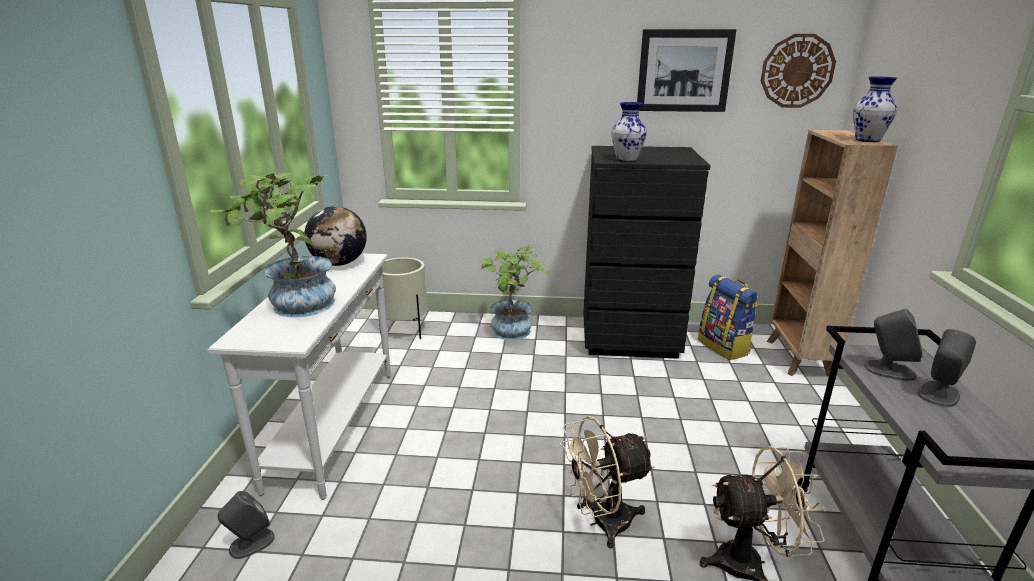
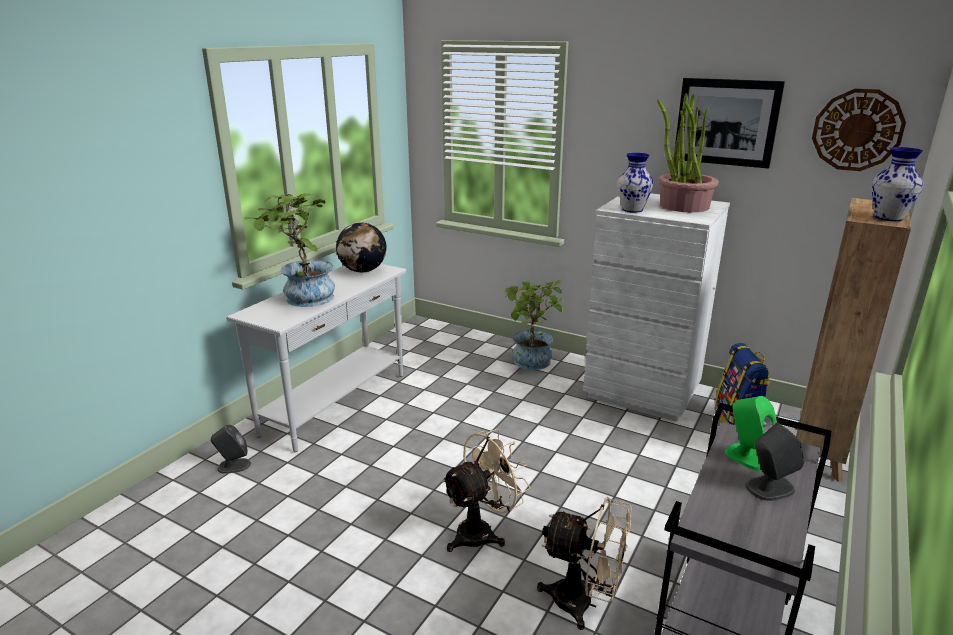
camera: 25 degrees right, 0 degrees up
(405, 331) = (440, 341): beige planter -> none
(601, 522) = (482, 532): beige fan -> beige fan turned 135 degrees clockwise
(630, 337) = (643, 391): black dresser -> white dresser
(662, 153) = (683, 206): none -> potted plant
(888, 370) = (747, 457): grey speaker -> green speaker

